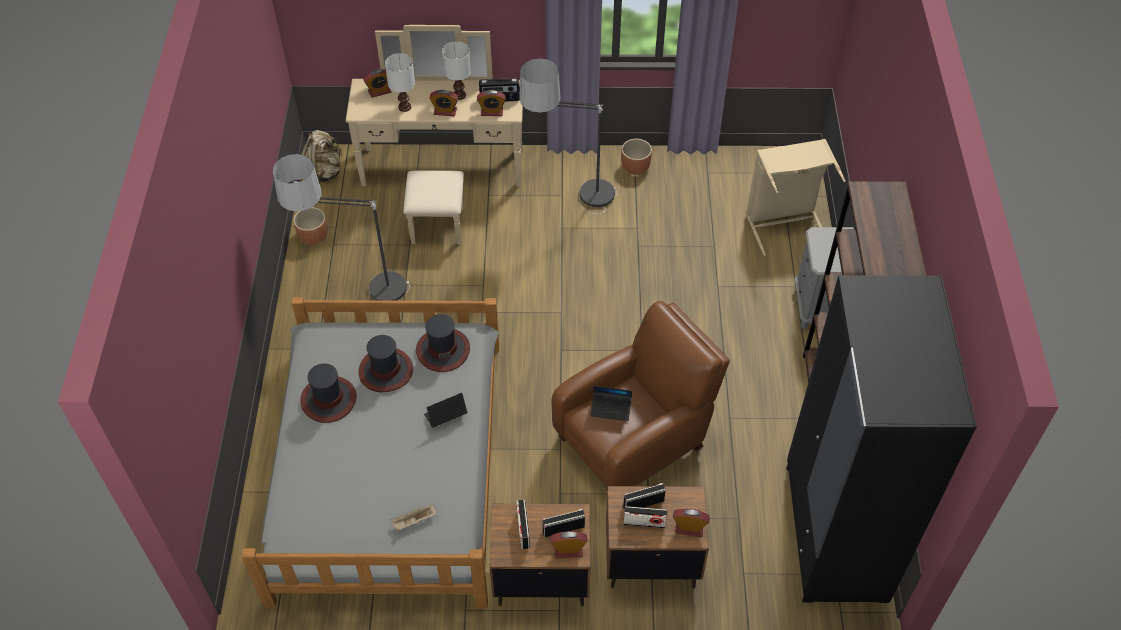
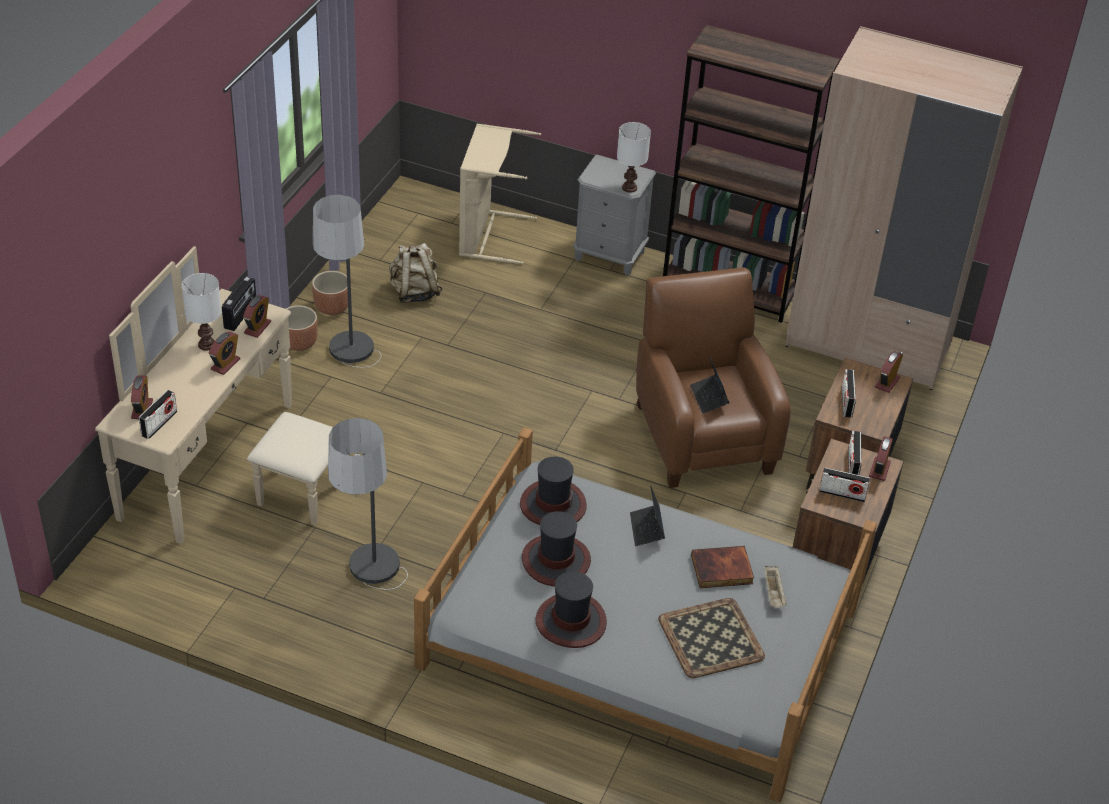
camera: 70 degrees left, 10 degrees down
(313, 237) = (237, 614): brown planter -> brown planter (299, 343)
(325, 171) = (127, 572): beige backpack -> beige backpack (414, 293)
(347, 493) = (712, 639): none -> tray
(404, 107) = (188, 396): white table lamp -> white table lamp (629, 188)
(423, 478) = (721, 570): none -> book
(611, 408) = (709, 398): laptop -> laptop turned 135 degrees clockwise
(644, 523) = (868, 409): radio -> radio (159, 424)
(835, 533) = (869, 343): black wardrobe -> beige wardrobe

